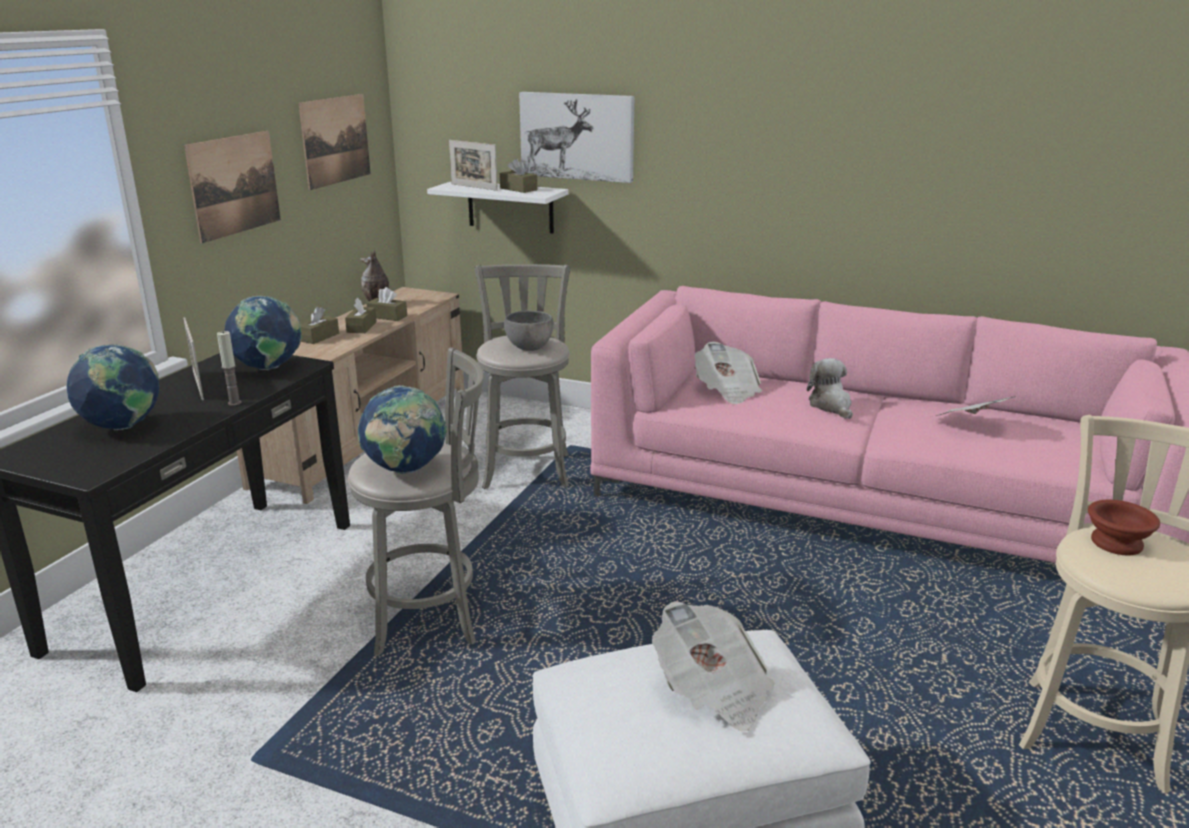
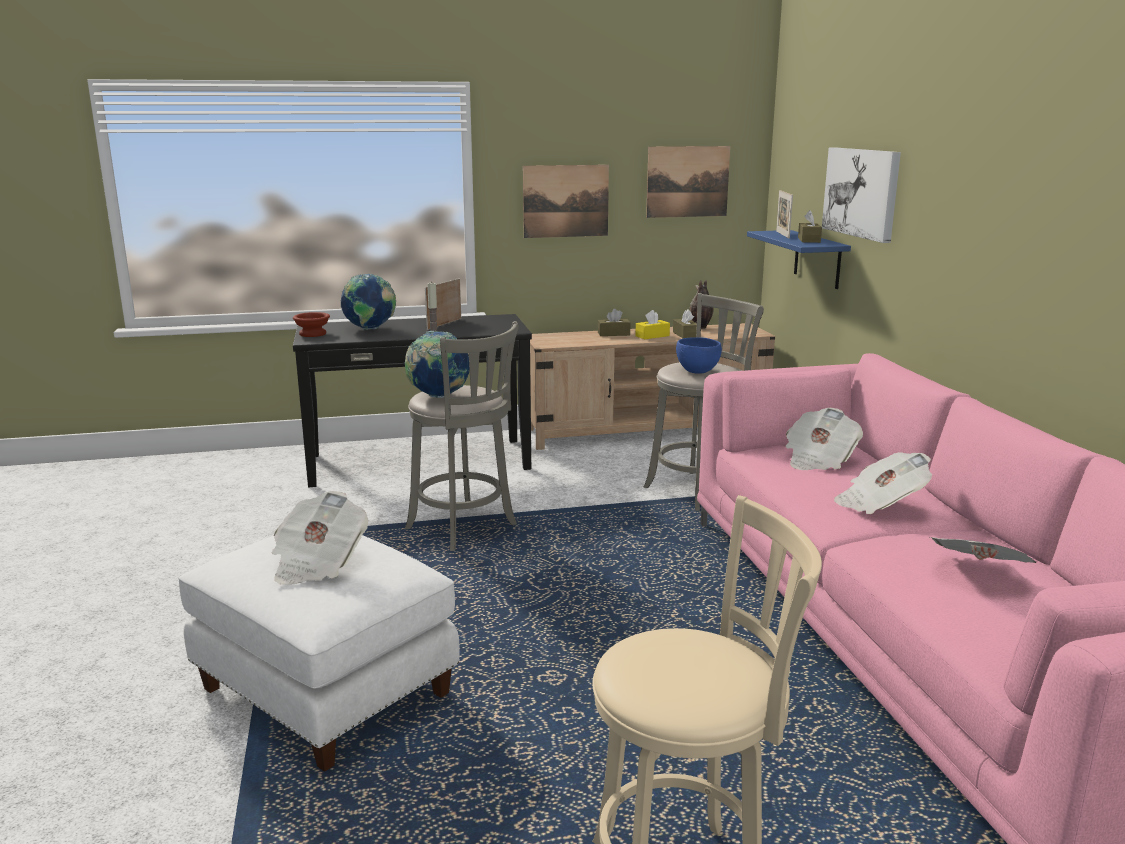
camera: 55 degrees right, 5 degrees down
(269, 368) = (493, 326): globe -> none
(361, 327) = (652, 336): brown tissue box -> yellow tissue box
(510, 207) = (817, 259): white shelf -> blue shelf
(530, 347) = (697, 371): grey bowl -> blue bowl
(831, 406) = (879, 504): plush toy -> newspaper
(1114, 543) = (691, 648): brown bowl -> brown bowl (312, 333)

